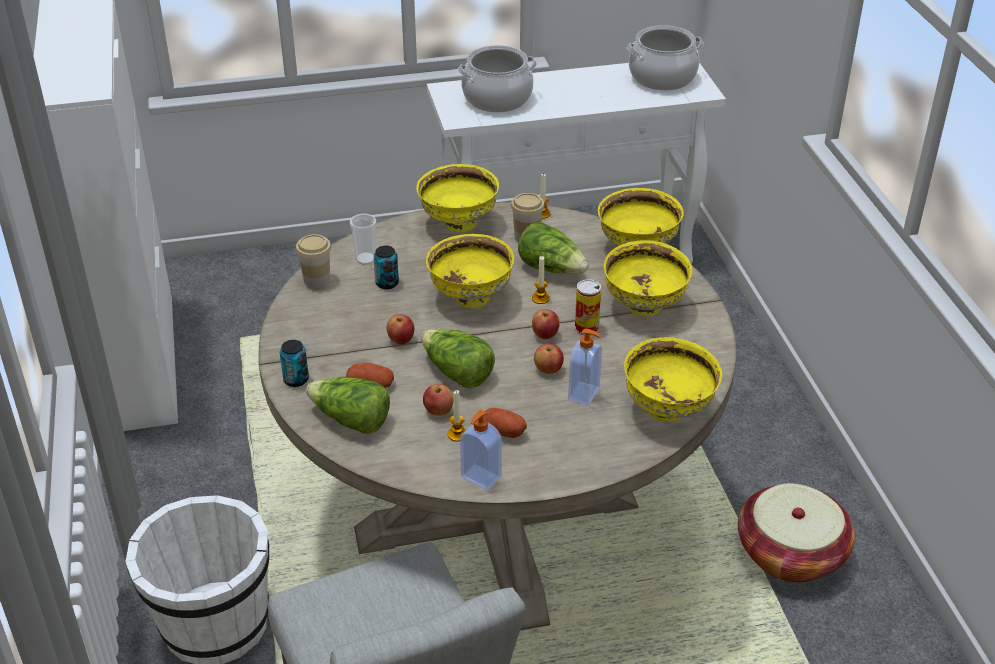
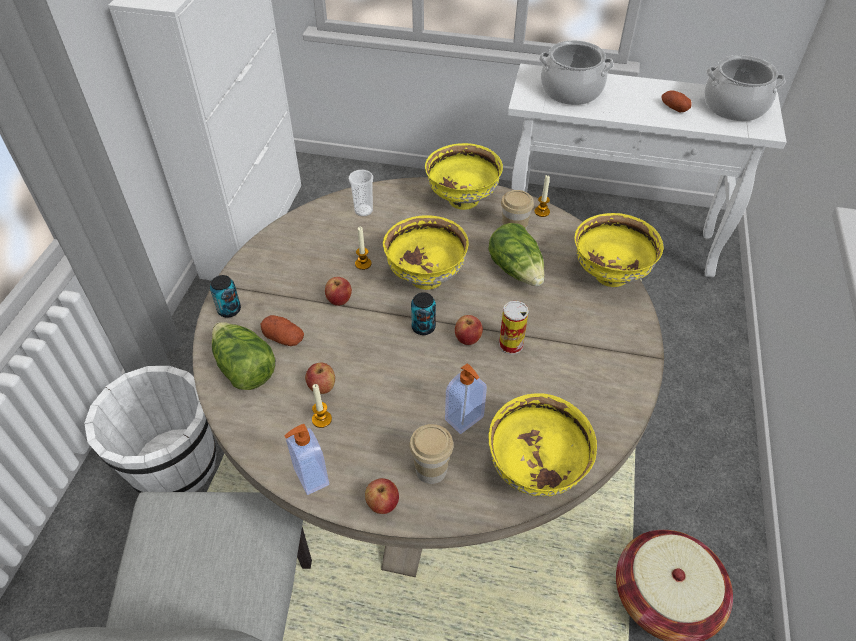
camera: 25 degrees right, 10 degrees up
(316, 280) = (311, 218): cup -> cup (431, 470)
(387, 283) = (365, 239): can -> can (423, 327)
(457, 373) = (364, 352): lettuce -> none
(502, 431) = (363, 432): potato -> potato (674, 108)
(540, 298) = (487, 298): candle -> candle (363, 264)
(548, 369) = (447, 378): apple -> apple (382, 504)
(645, 307) = (581, 341): yellow bowl -> none

